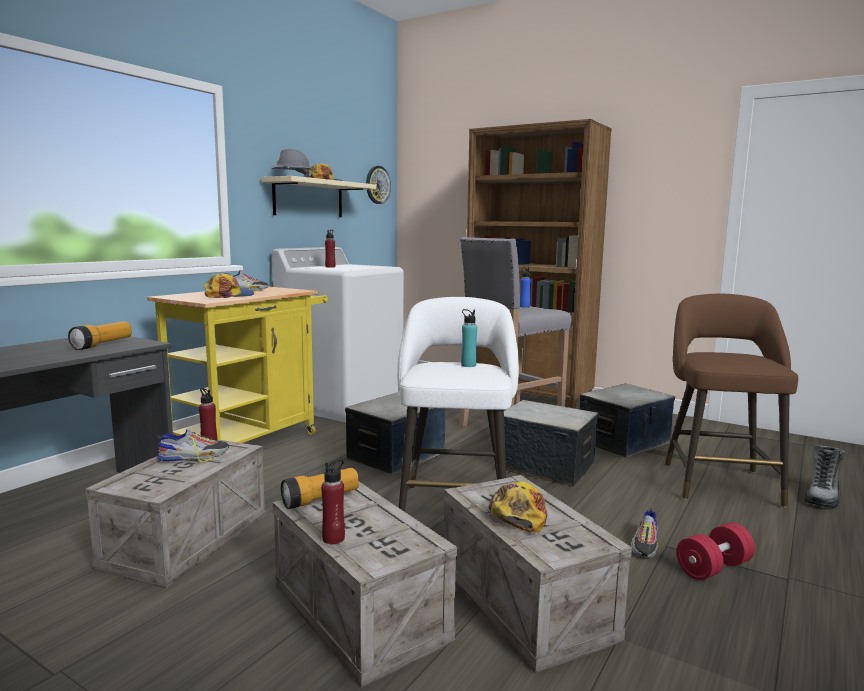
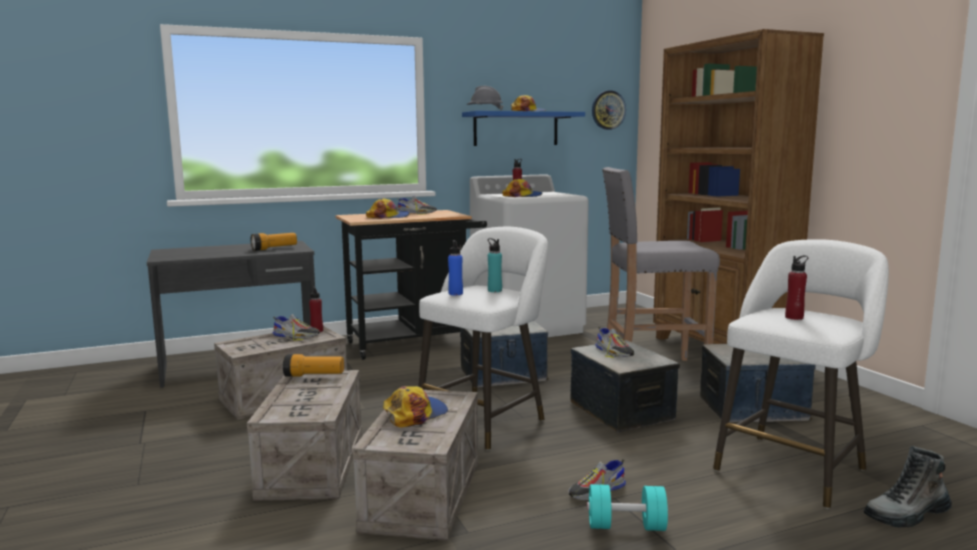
camera: 35 degrees right, 0 degrees up
(251, 441) = (414, 343): yellow cart -> black cart
(308, 198) = (516, 129): beige shelf -> blue shelf
(333, 538) = (278, 398): red bottle -> red bottle (794, 317)
(346, 268) = (523, 196): none -> cap
(524, 306) = (678, 243): blue bottle -> blue bottle (455, 293)
(538, 412) = (614, 352): none -> shoe
(713, 568) = (626, 526): red dumbbell -> turquoise dumbbell
(718, 482) = (793, 467): brown stool -> white stool

